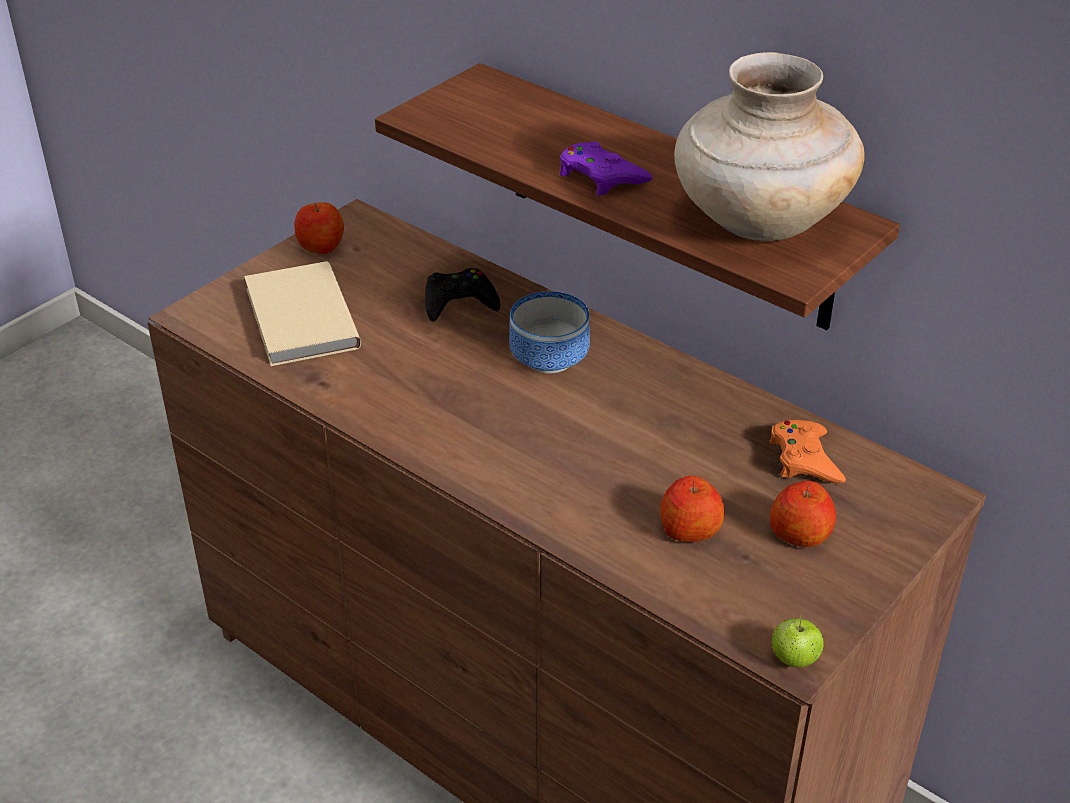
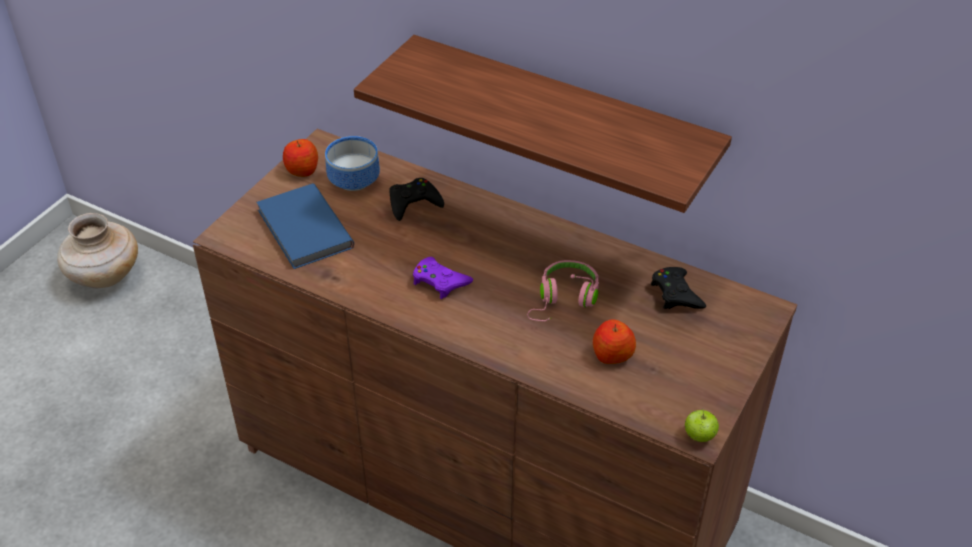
camera: 10 degrees left, 5 degrees up
(298, 319) = (303, 230): beige book -> blue book
(552, 357) = (489, 239): bowl -> bowl (356, 180)
(601, 176) = (525, 120): purple game controller -> purple game controller (440, 281)
(637, 448) = (564, 299): none -> pink headphones
(758, 222) = (639, 145): beige vase -> beige vase (104, 276)
(800, 533) = (684, 348): apple -> none
(804, 459) = (676, 293): orange game controller -> black game controller

